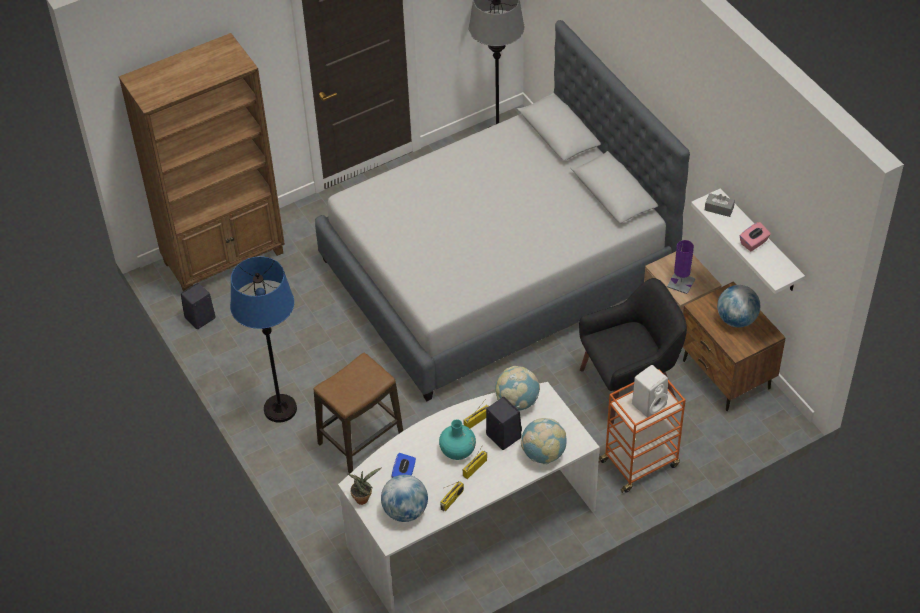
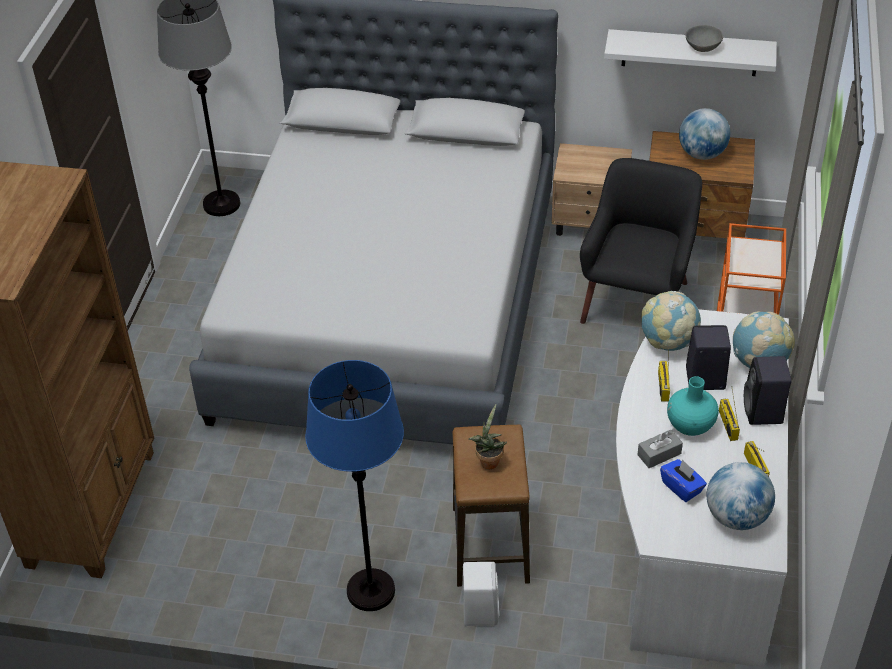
camera: 50 degrees left, 5 degrees down
(199, 319) = (152, 586): black speaker -> black speaker (763, 412)
(363, 497) = (682, 543): potted plant -> potted plant (488, 460)
(649, 403) = (755, 259): white speaker -> white speaker (480, 610)
(681, 283) = (601, 170): purple table lamp -> none
(719, 209) = (634, 43): grey tissue box -> grey tissue box (659, 454)
(754, 243) = (702, 46): pink tissue box -> grey bowl

